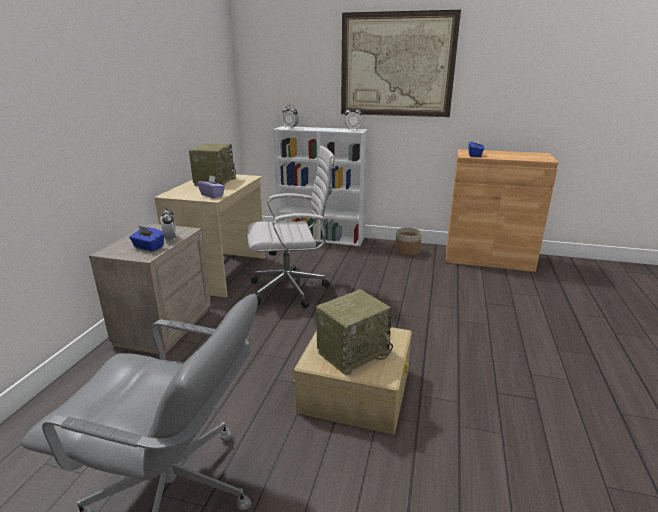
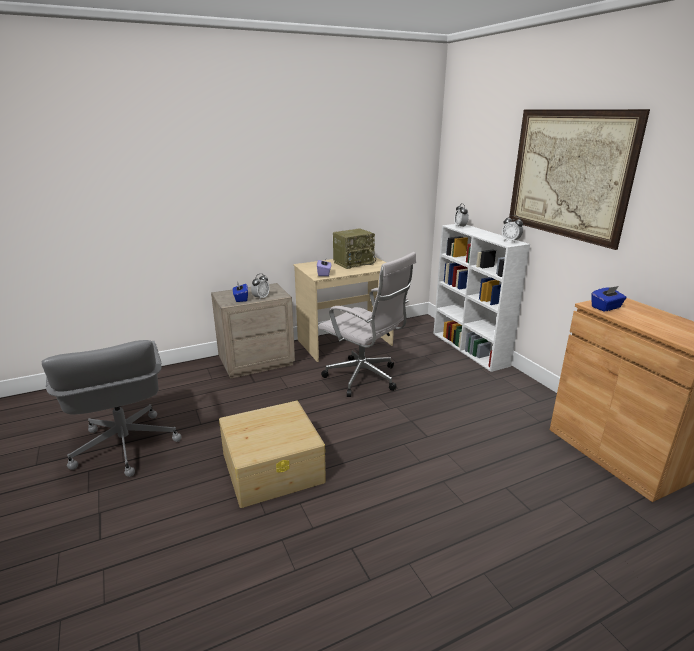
camera: 50 degrees right, 0 degrees up
(353, 352) = (261, 431): radio -> none
(407, 251) = (529, 399): planter -> none

